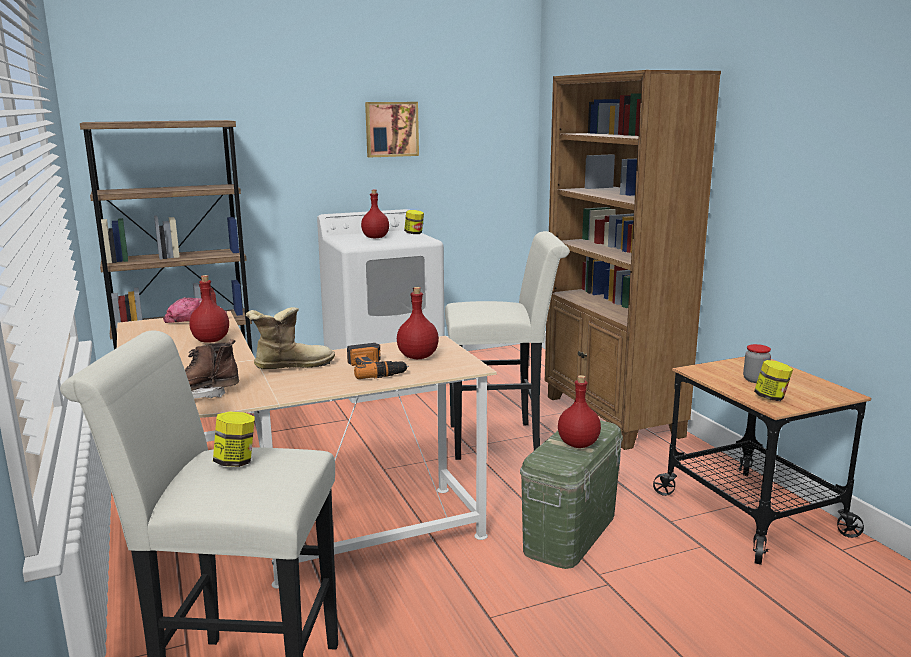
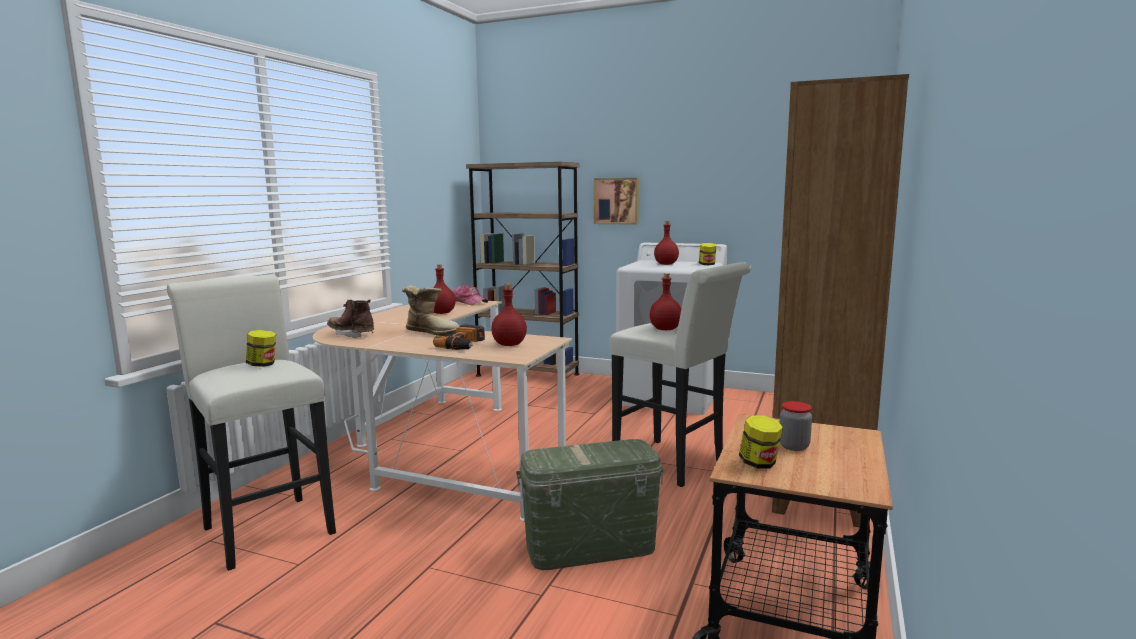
camera: 45 degrees right, 5 degrees down
(391, 129) = (717, 170): picture -> picture (616, 201)
(578, 445) = (586, 456): red bottle -> red bottle (665, 329)

